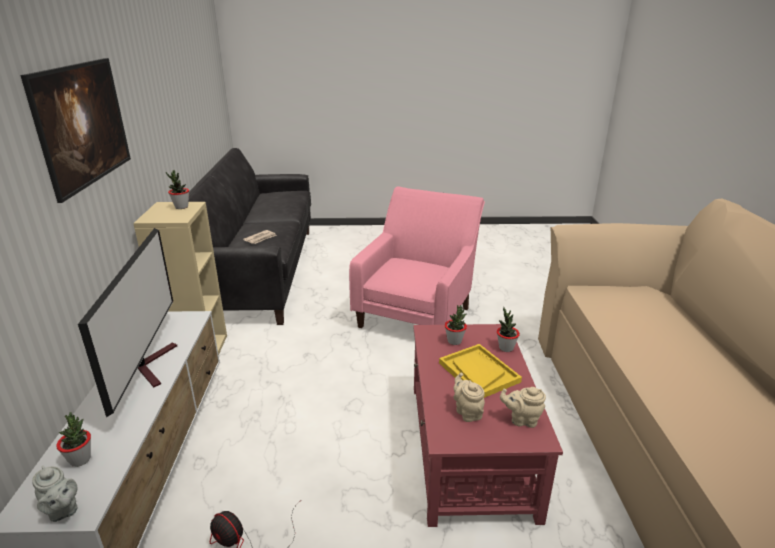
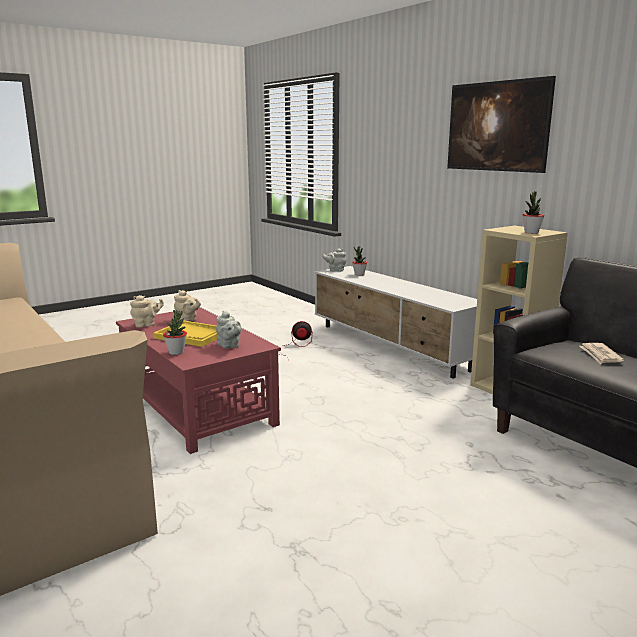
camera: 145 degrees right, 10 degrees down
(152, 364) = (411, 291): television -> none
(417, 313) = (377, 509): pink armchair -> none
(454, 341) = (229, 346): potted plant -> grey teapot

